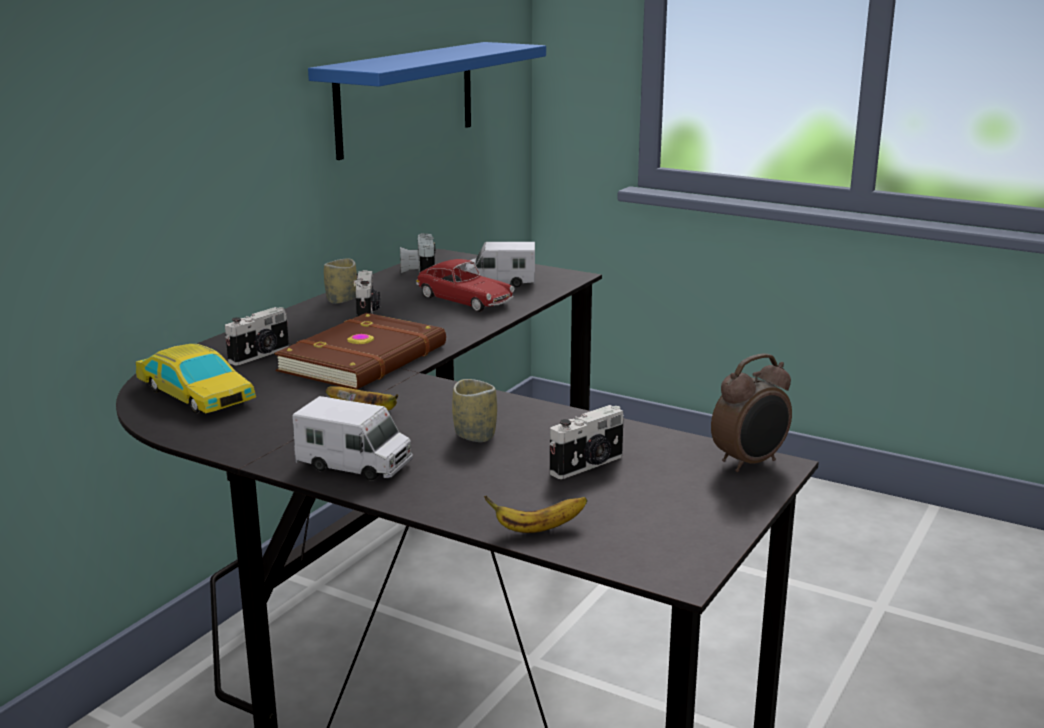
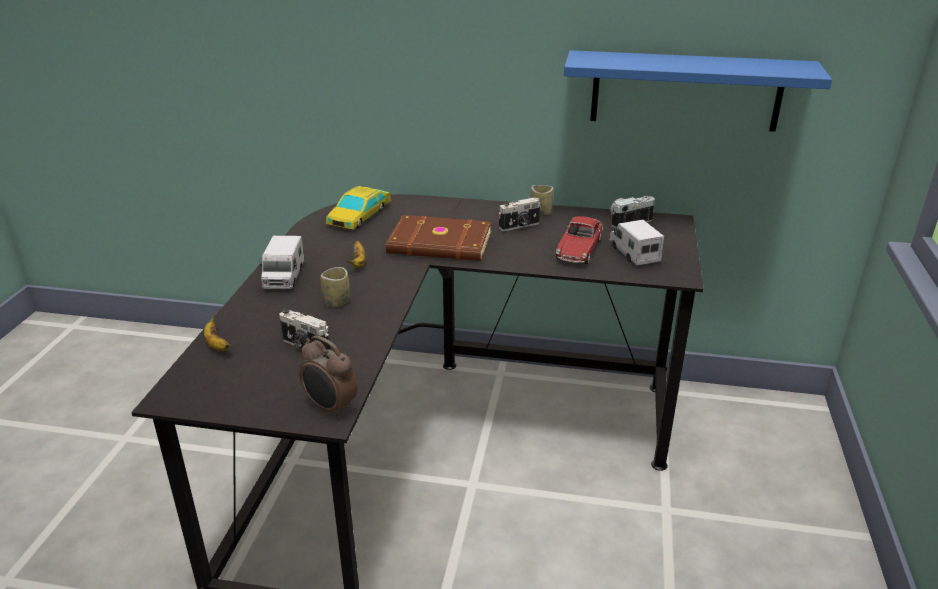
camera: 70 degrees right, 10 degrees up
(261, 355) = (425, 215): camera -> none

